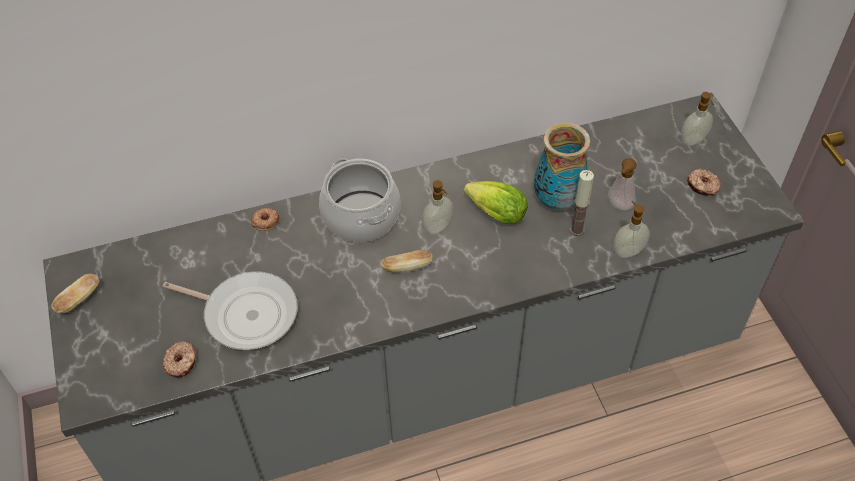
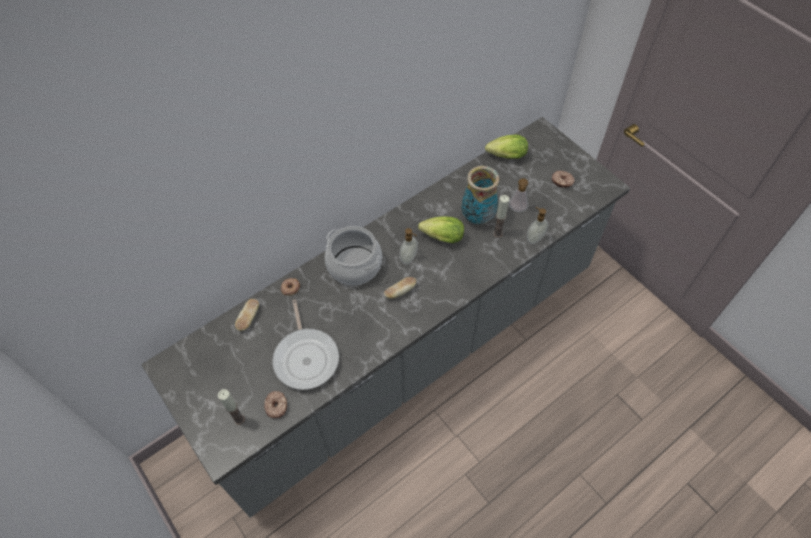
camera: 20 degrees left, 5 degrees up
(79, 300) = (182, 385): bread -> bread (248, 318)
(127, 363) = (239, 419): none -> candle
(246, 313) = (306, 357): frying pan -> frying pan turned 75 degrees clockwise
(632, 131) = (504, 156): none -> lettuce
(693, 141) = (544, 152): soap dispenser -> none

